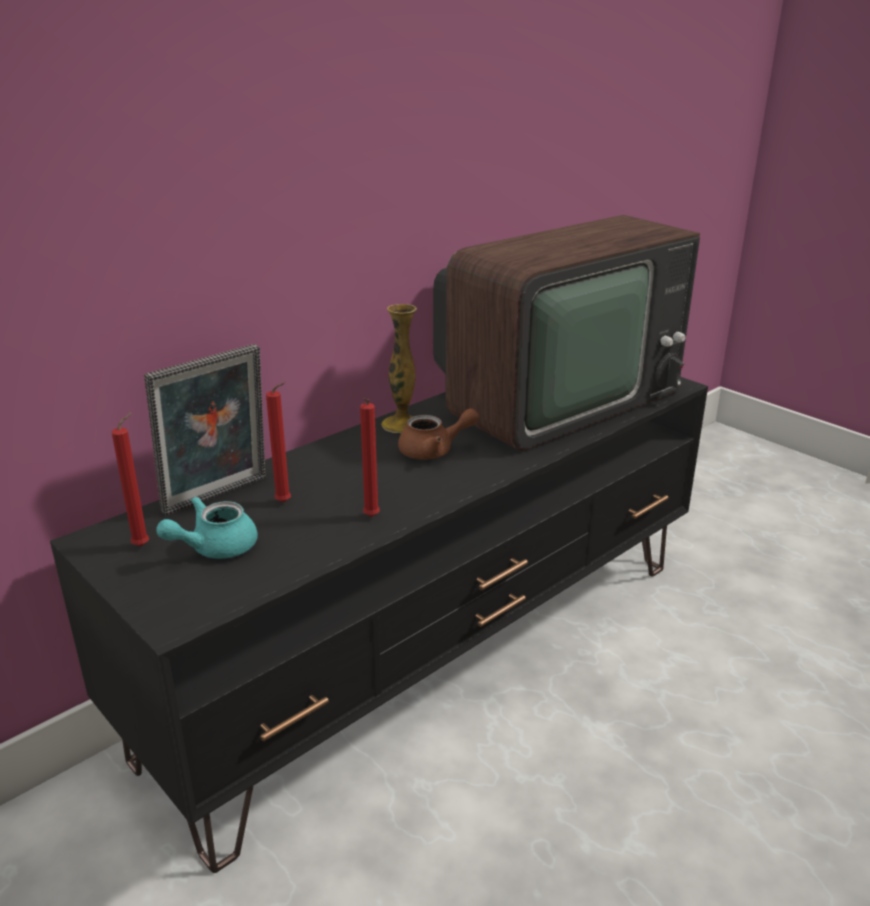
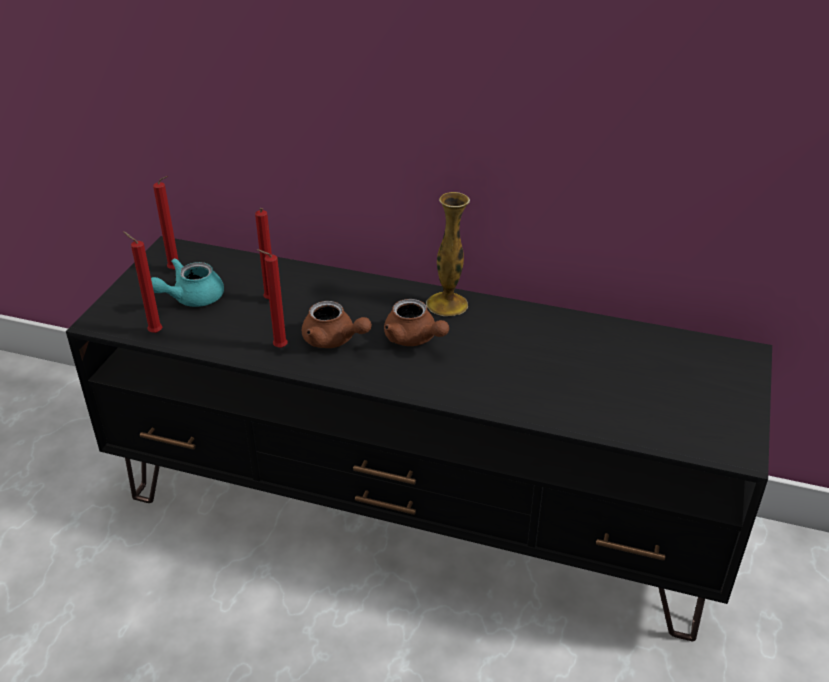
camera: 60 degrees right, 10 degrees up
(214, 548) = (191, 298): turquoise teapot -> turquoise teapot turned 60 degrees counterclockwise
(218, 497) = (257, 270): picture frame -> none
(249, 587) = (153, 332): none -> red candle
(392, 487) = (334, 340): none -> brown teapot
(552, 400) = (591, 373): television -> none

